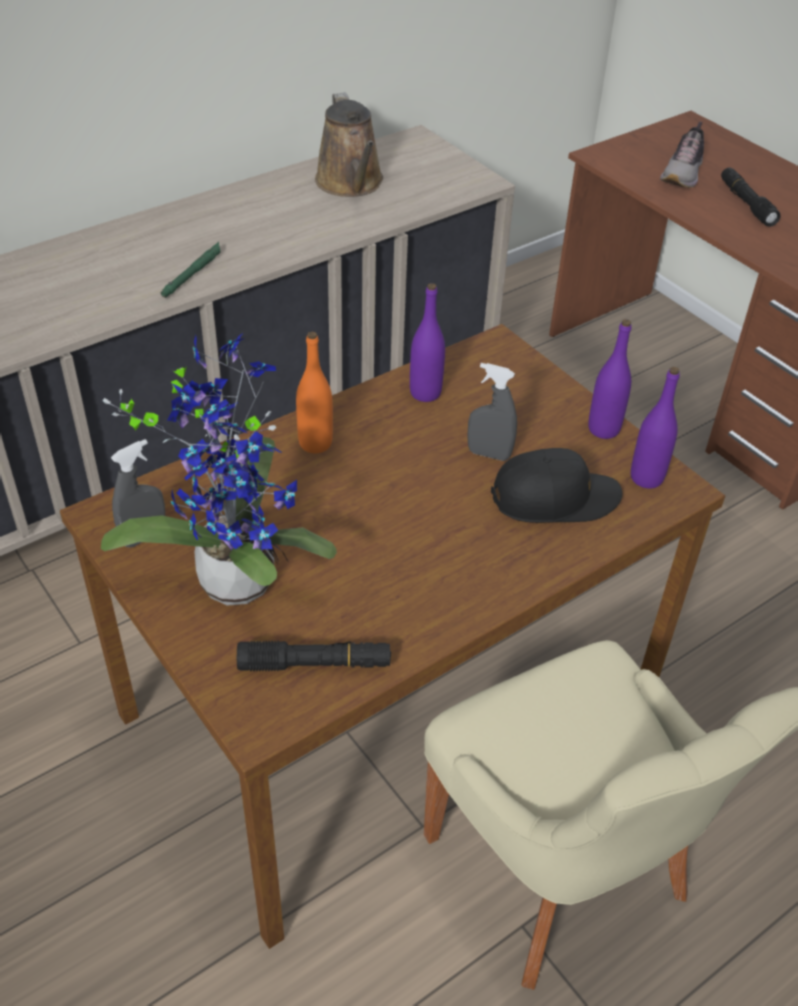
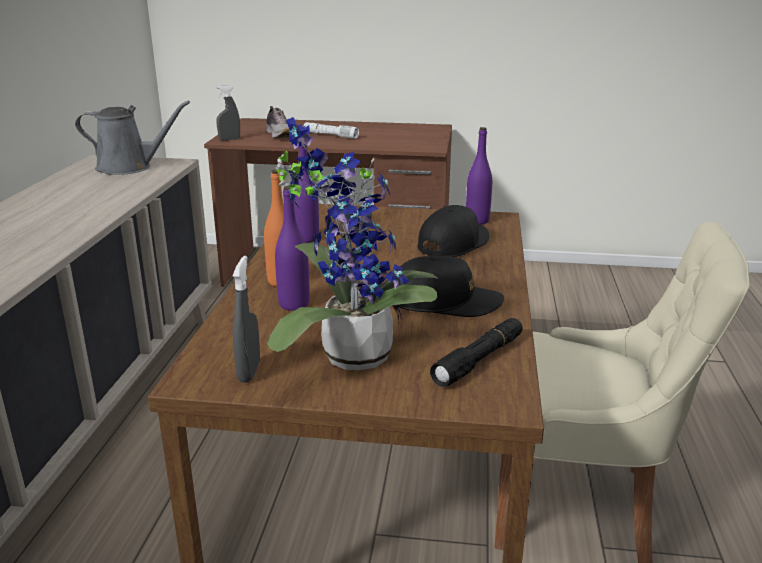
camera: 45 degrees left, 20 degrees down
(193, 273) = (35, 251): green flashlight -> none
(351, 183) = (86, 185): brown watering can -> none
(406, 574) = (445, 302): none -> black cap
(426, 169) = (129, 167): none -> grey watering can
(489, 454) = (389, 244): grey spray bottle -> grey spray bottle (229, 139)
(603, 429) = (424, 215): purple bottle -> purple bottle (294, 304)
(746, 203) = (330, 135): black flashlight -> white flashlight

